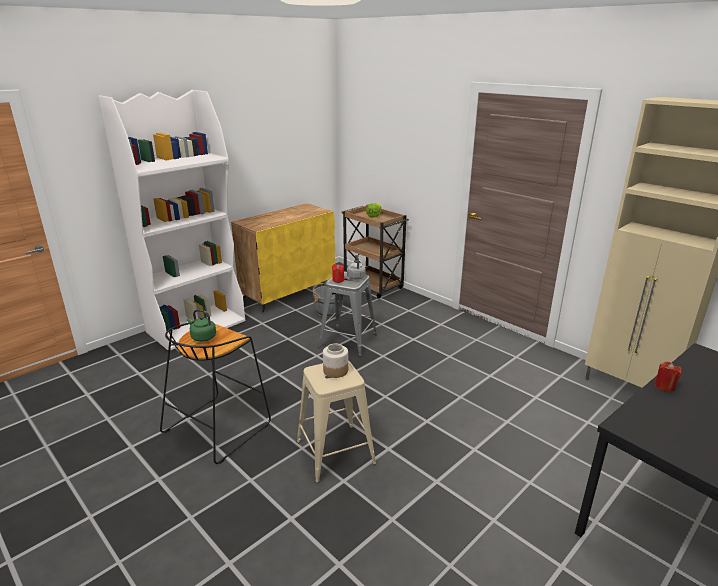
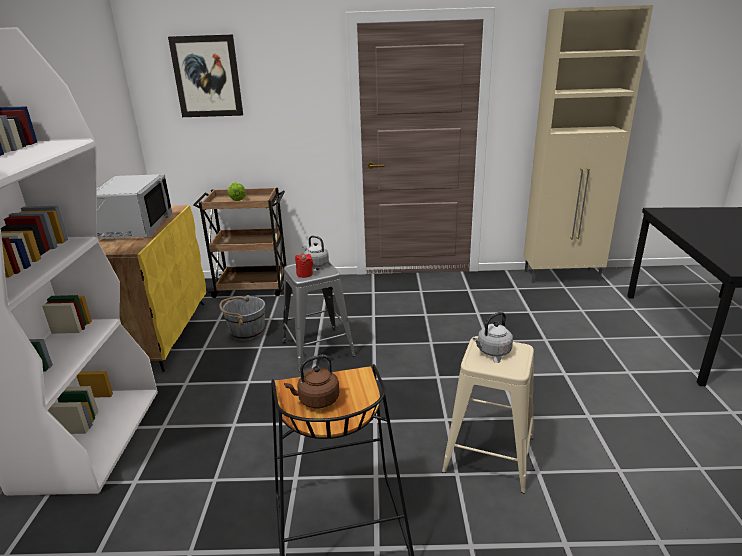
camera: 45 degrees left, 0 degrees up
(202, 337) = (316, 400): green kettle -> brown kettle
(283, 216) = (136, 227): none -> grey microwave
(335, 371) = (492, 351): jar -> grey kettle
(377, 121) = (207, 76): none -> picture
(664, 386) = (693, 237): red candle -> none

